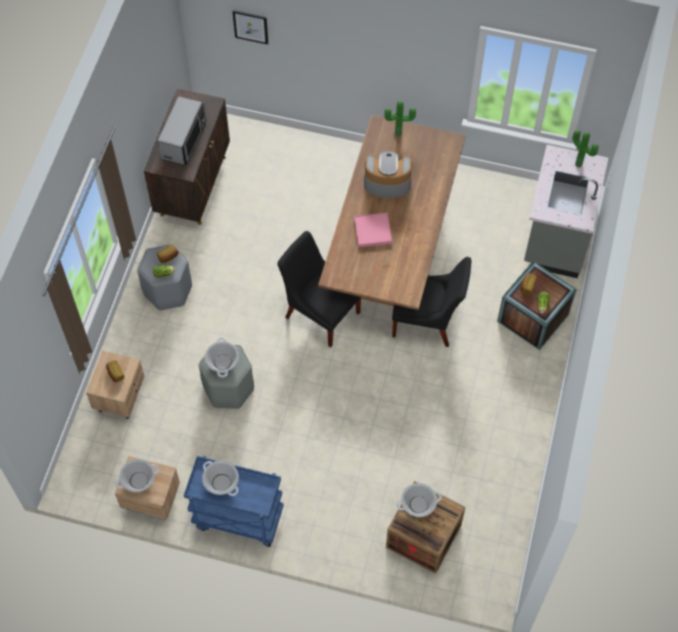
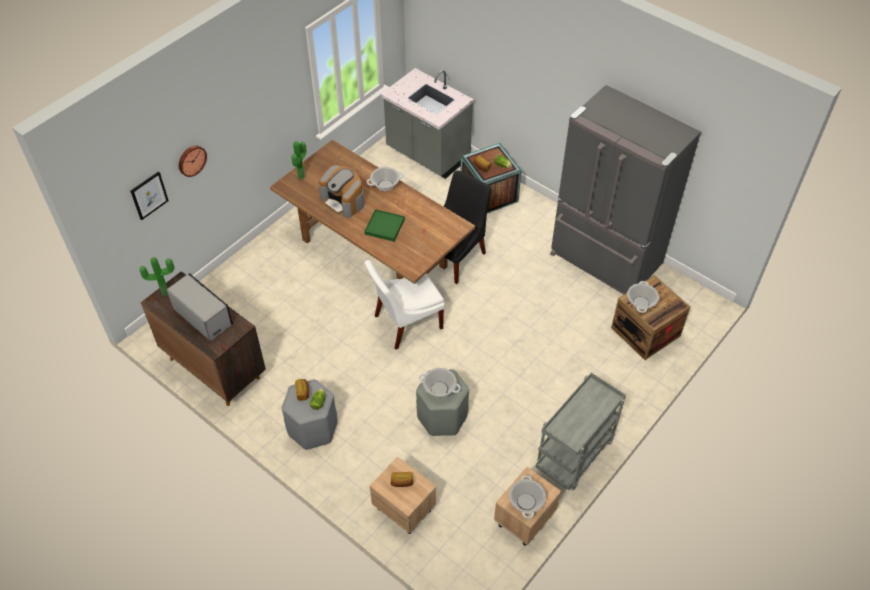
camera: 65 degrees left, 10 degrees down
(221, 483) = (574, 421): cooking pot -> cooking pot (385, 185)
(237, 519) = (574, 457): blue cart -> grey cart
(304, 33) = (191, 160): none -> wall clock
(320, 312) = (405, 323): black chair -> white chair
(372, 231) = (384, 227): pink tray -> green tray
(387, 182) = (343, 201): coffee machine -> coffee machine turned 75 degrees counterclockwise
(500, 465) = (604, 261): none -> grey fridge
(579, 163) = (410, 83): potted plant -> potted plant (165, 291)

